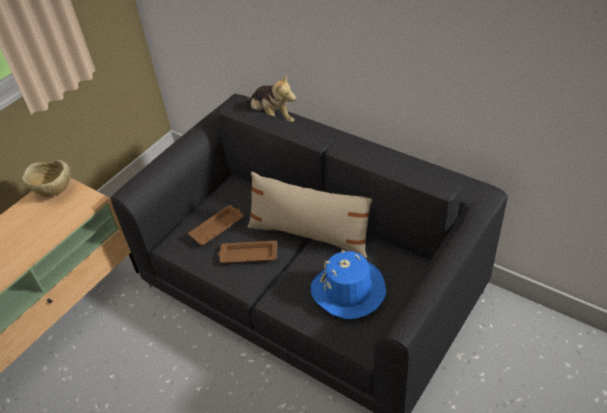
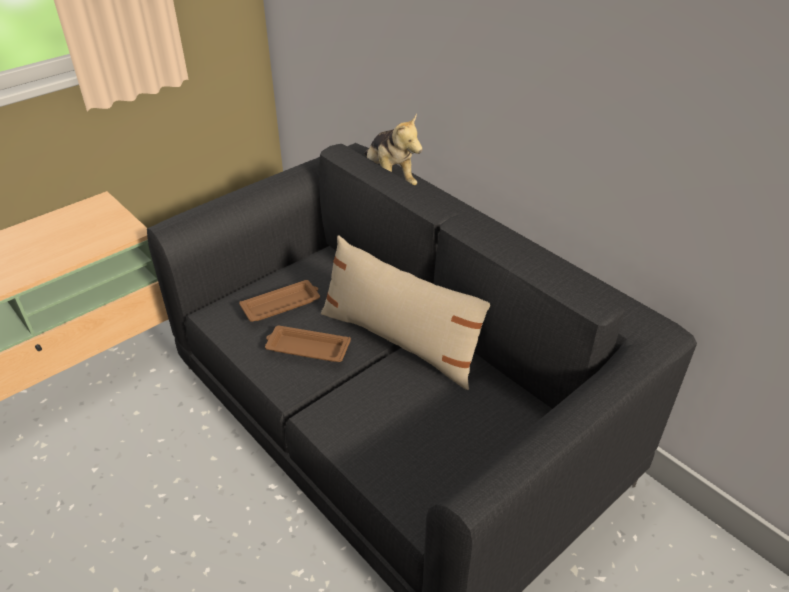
camera: 10 degrees right, 5 degrees down
(54, 192) = (90, 213): beige bowl -> none
(348, 290) = (426, 428): blue hat -> none

